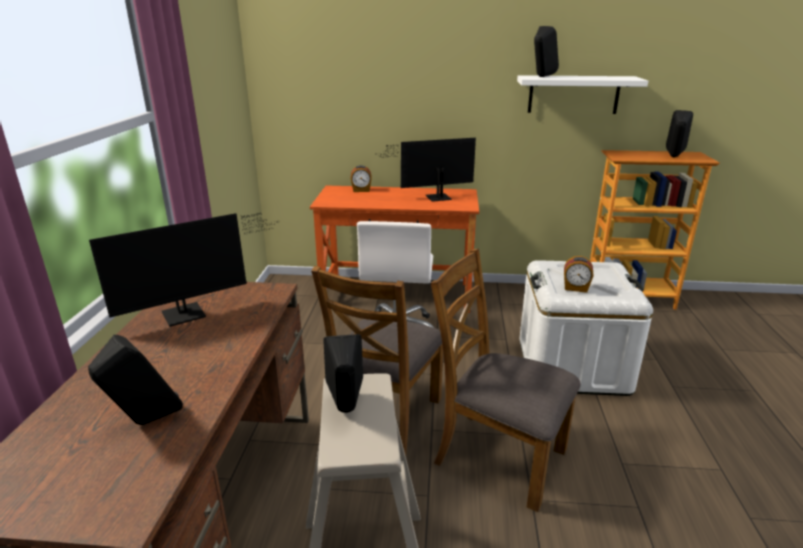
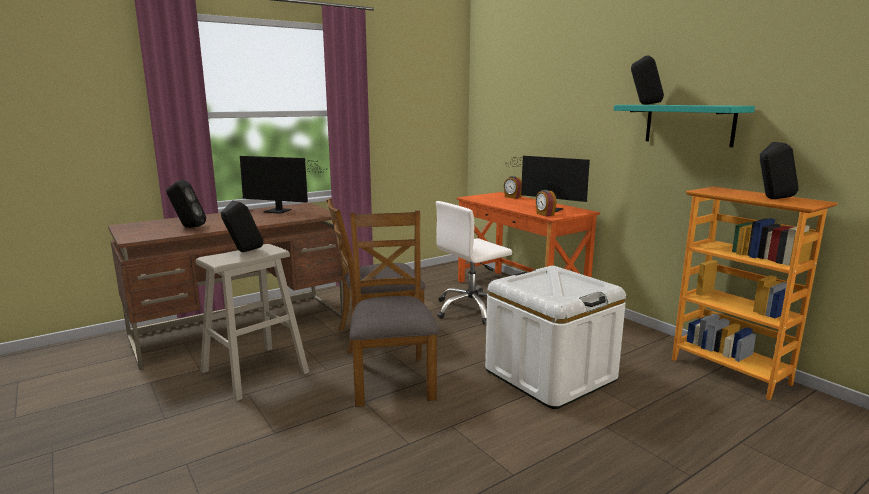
camera: 50 degrees right, 10 degrees down
(573, 94) = (689, 124): white shelf -> turquoise shelf
(576, 288) = (531, 283): alarm clock -> alarm clock (544, 214)

